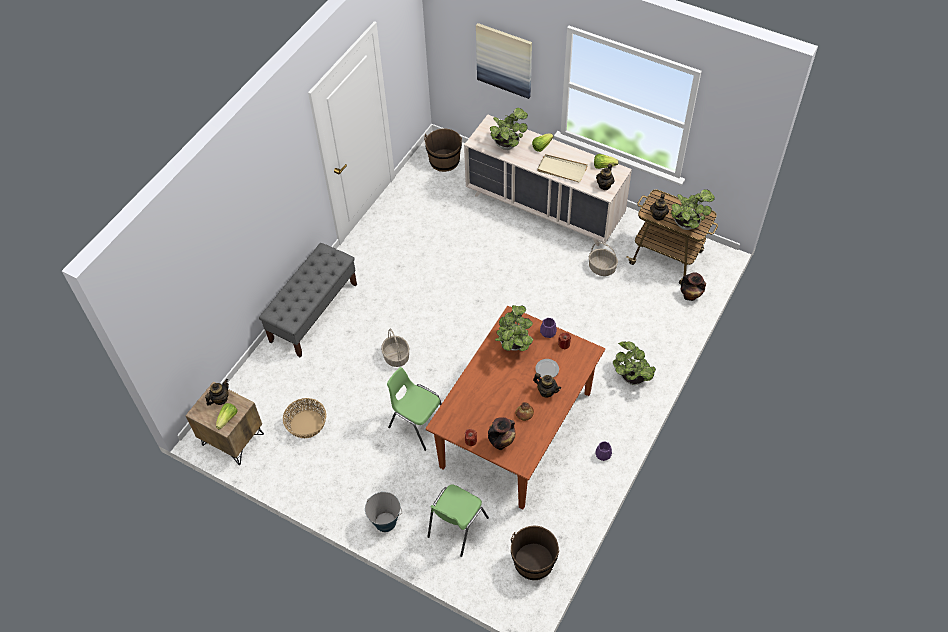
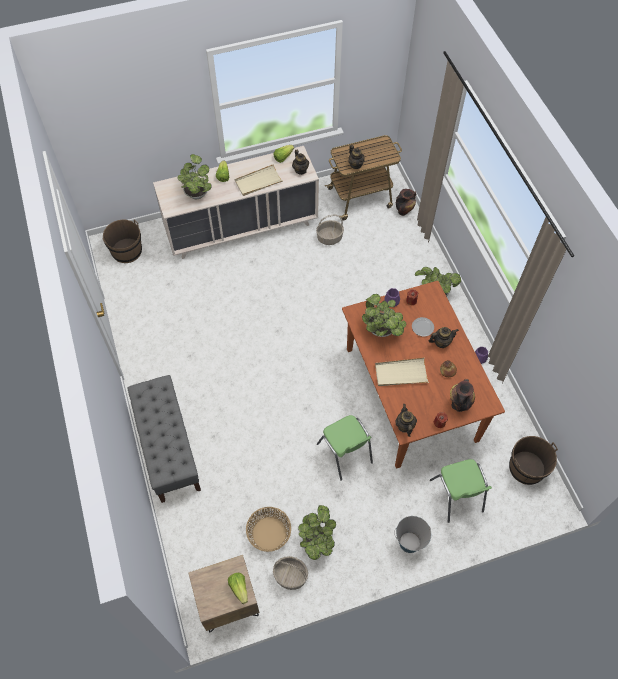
camera: 50 degrees left, 5 degrees up
(220, 399) = (213, 580): teapot -> teapot (404, 426)
(396, 356) = (270, 422): basket -> basket (290, 576)
(417, 424) = (345, 454): green chair -> green chair turned 105 degrees counterclockwise
(488, 385) = (401, 373): none -> beige tray
(504, 60) = (148, 122): picture -> none
(687, 223) = (379, 156): potted plant -> potted plant (316, 541)

